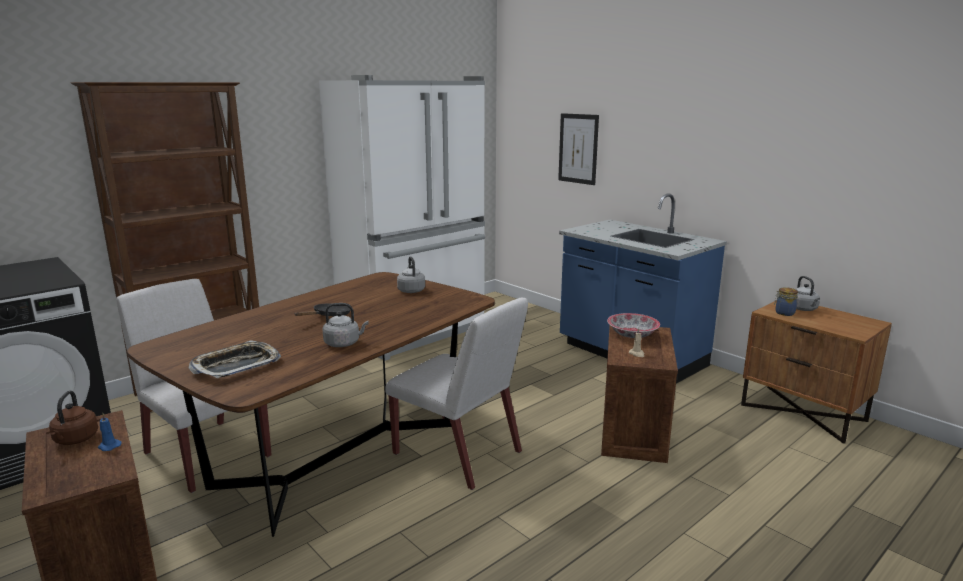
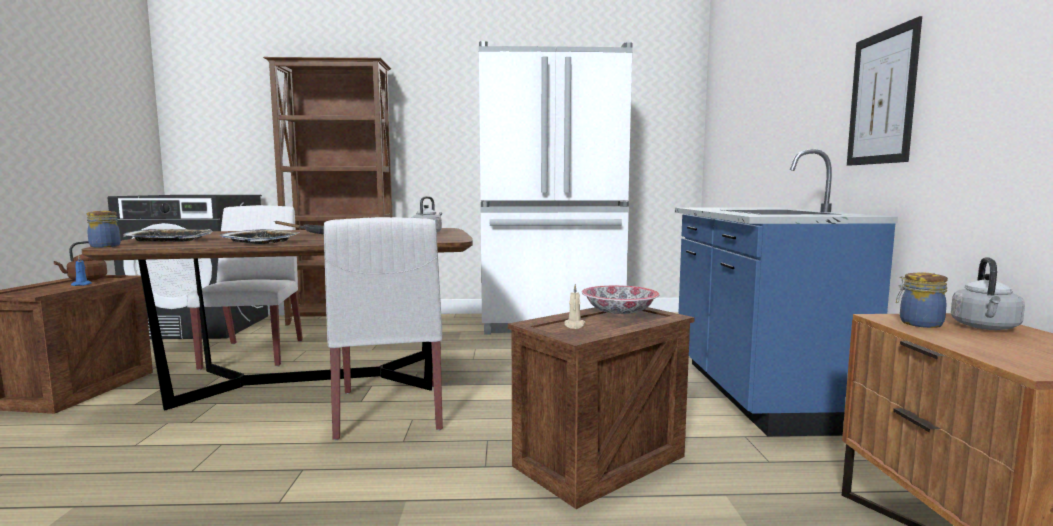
camera: 40 degrees right, 10 degrees down
(232, 395) = (104, 246): none -> jar
(344, 343) = (261, 242): grey kettle -> tray
(578, 148) = (757, 122): picture -> picture (882, 98)

